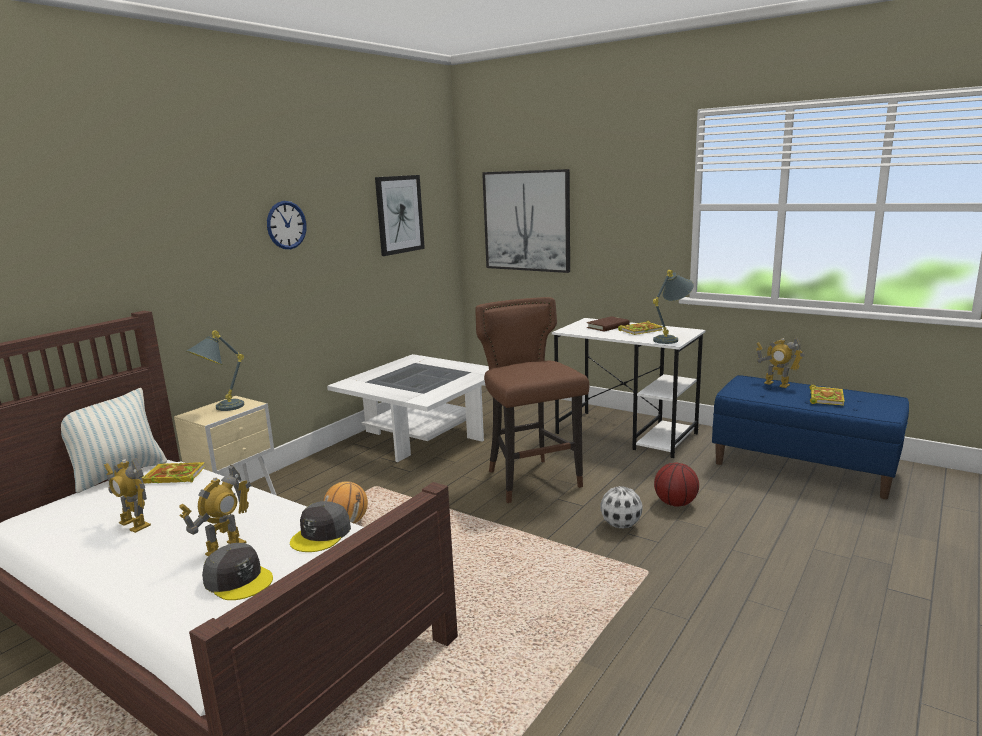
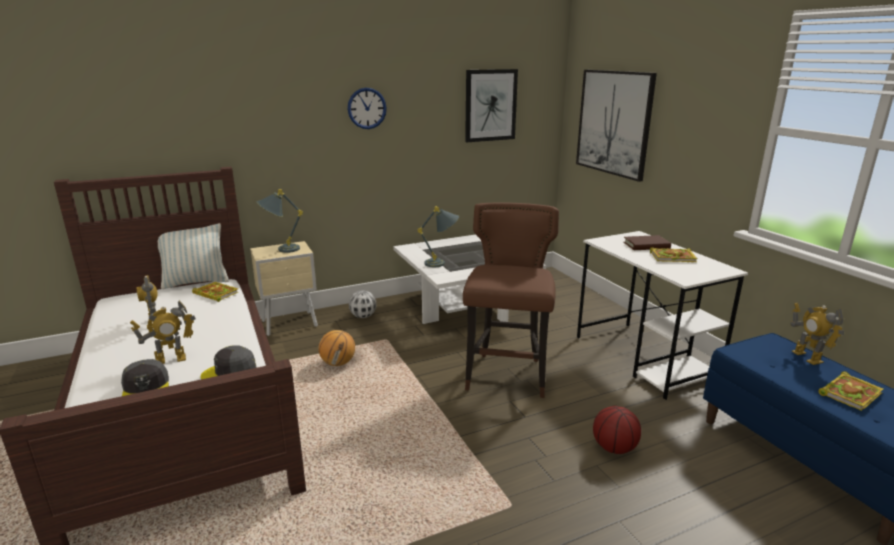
camera: 30 degrees right, 5 degrees up
(621, 525) = (537, 449): football -> football (363, 316)
(671, 339) = (690, 275): grey table lamp -> grey table lamp (442, 263)

